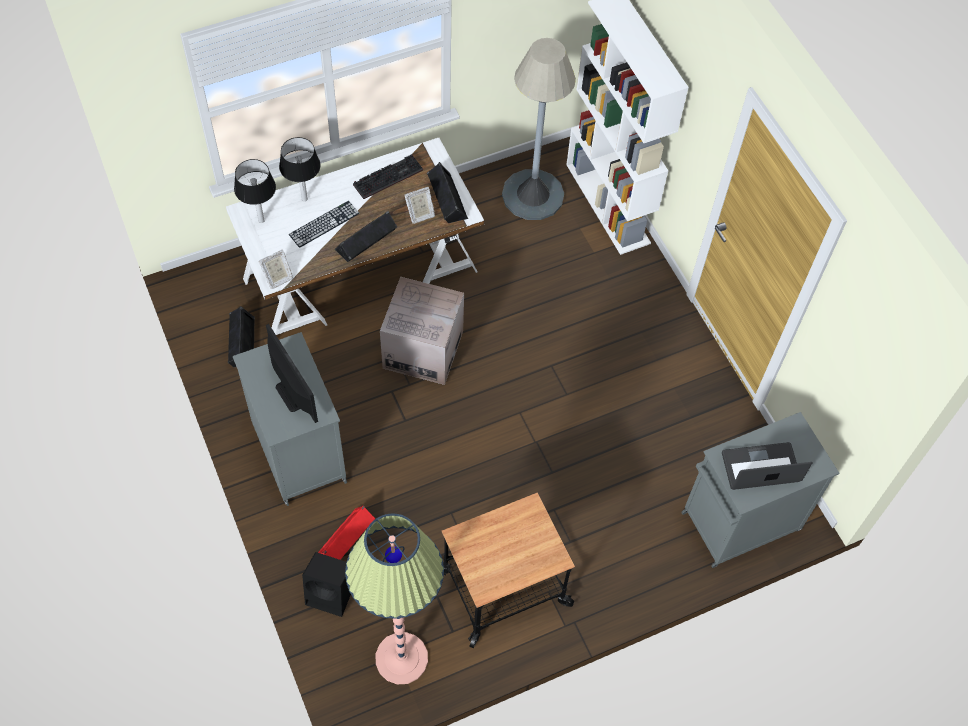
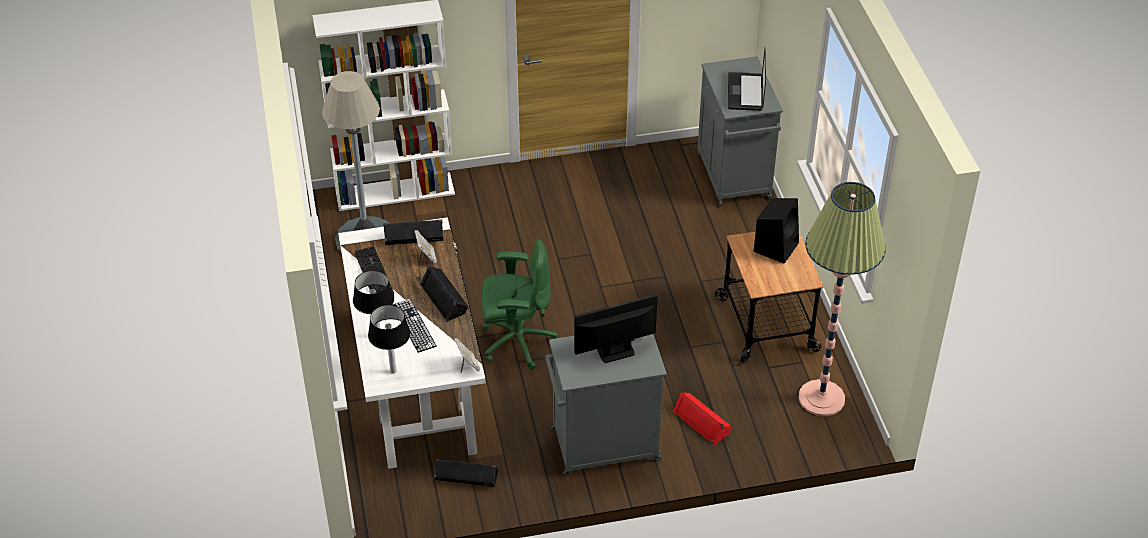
camera: 75 degrees left, 15 degrees down
(332, 593) = (754, 438): black speaker -> black speaker (776, 246)
(423, 350) = (516, 341): cardboard box -> green office chair

